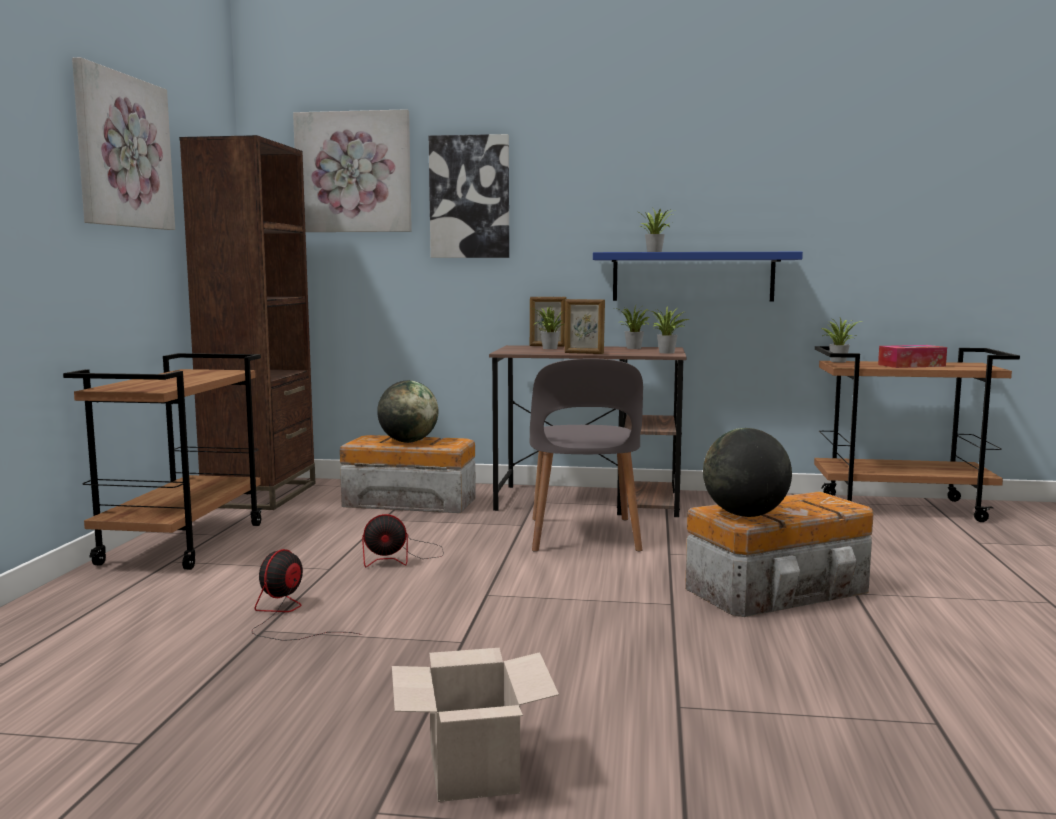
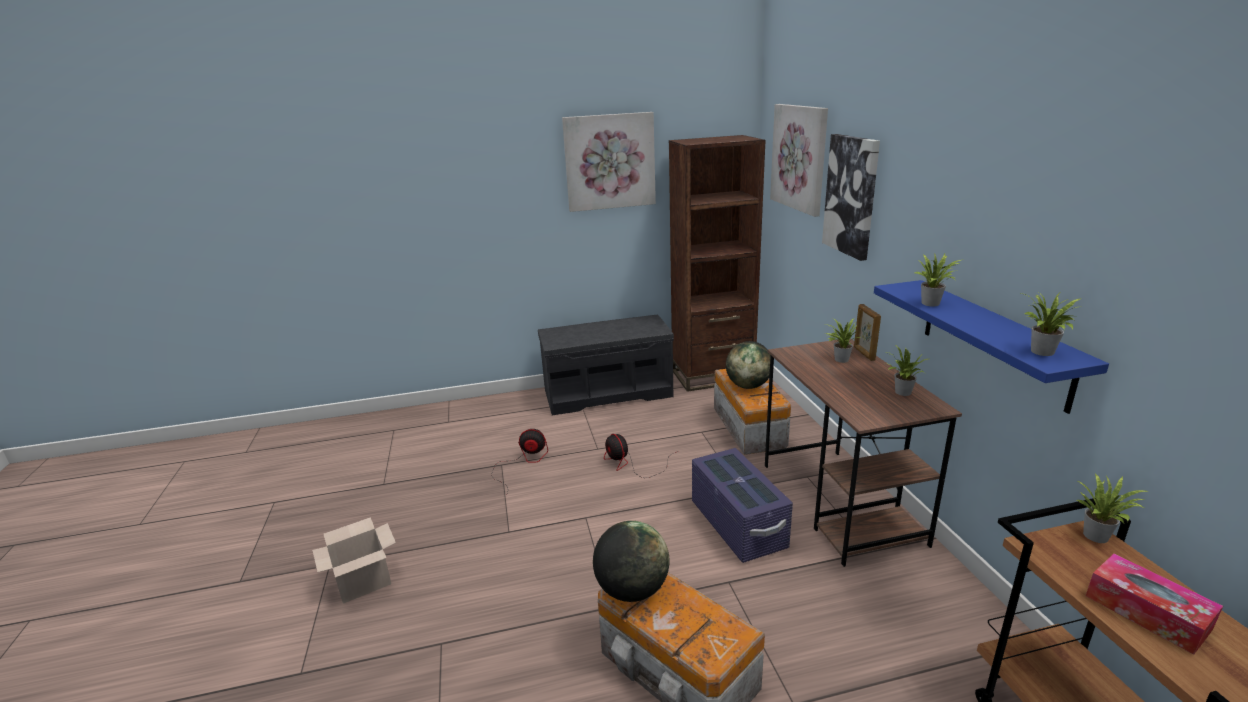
camera: 70 degrees right, 15 degrees up
(183, 543) = (608, 392): brown cart -> grey bench
(583, 536) = (738, 525): grey chair -> purple storage box
(584, 353) = (817, 381): picture frame -> none
(668, 352) = (880, 416): potted plant -> potted plant (1042, 353)

